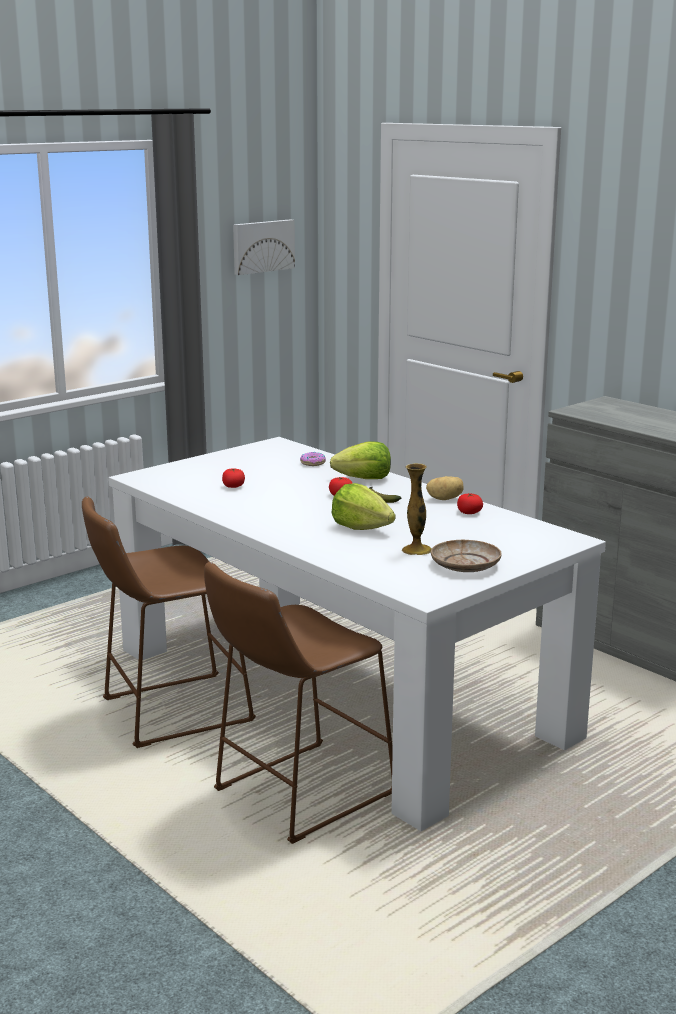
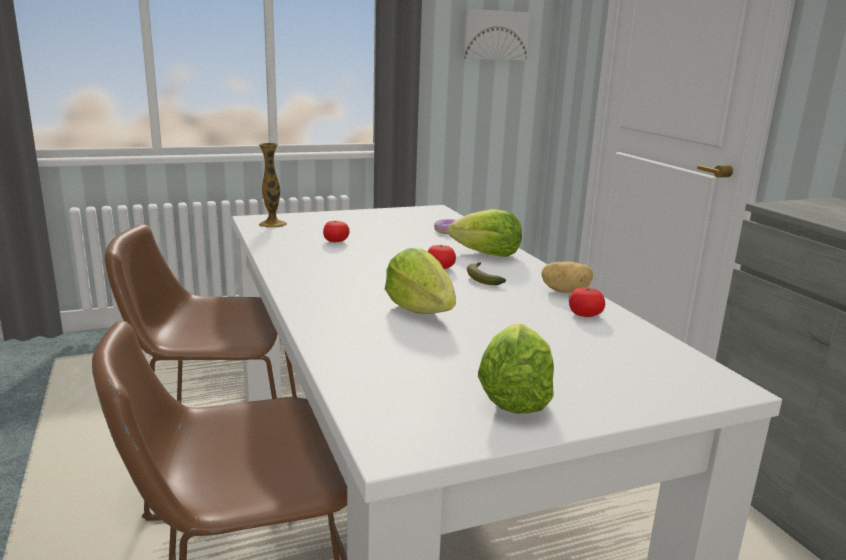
camera: 20 degrees right, 0 degrees up
(417, 550) = (462, 356): vase -> vase (273, 224)
(465, 565) = (514, 397): beige plate -> lettuce

